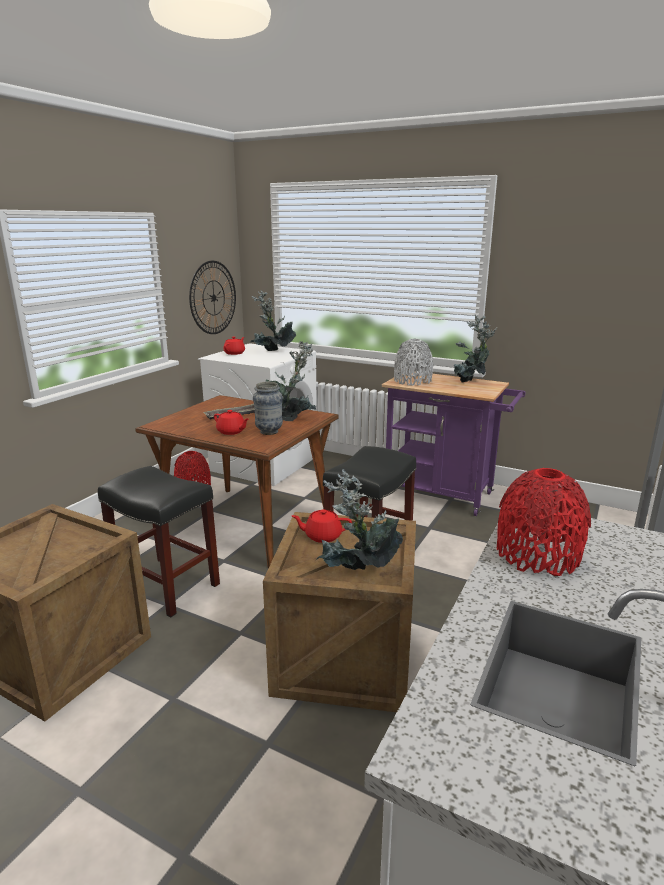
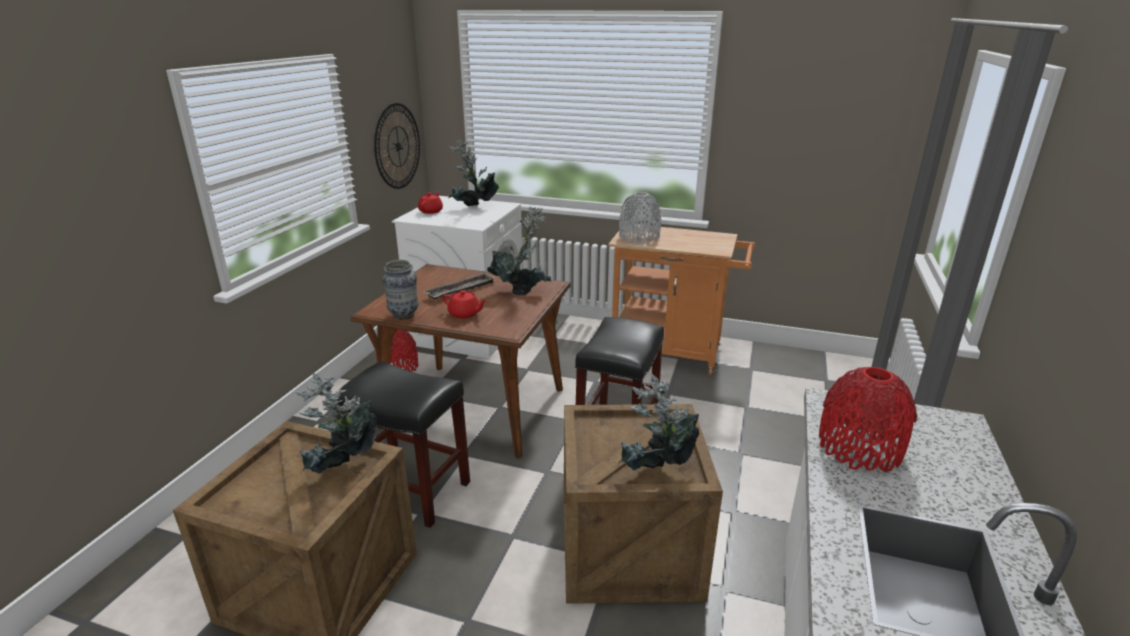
camera: 10 degrees left, 5 degrees up
(269, 432) = (506, 311): vase -> vase (404, 315)
(322, 536) = (602, 431): red teapot -> none
(445, 495) = (673, 354): purple cart -> orange cart
(471, 383) = (700, 237): potted plant -> potted plant (345, 469)

